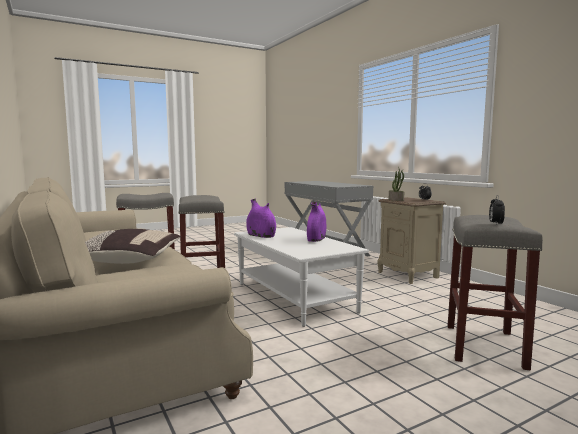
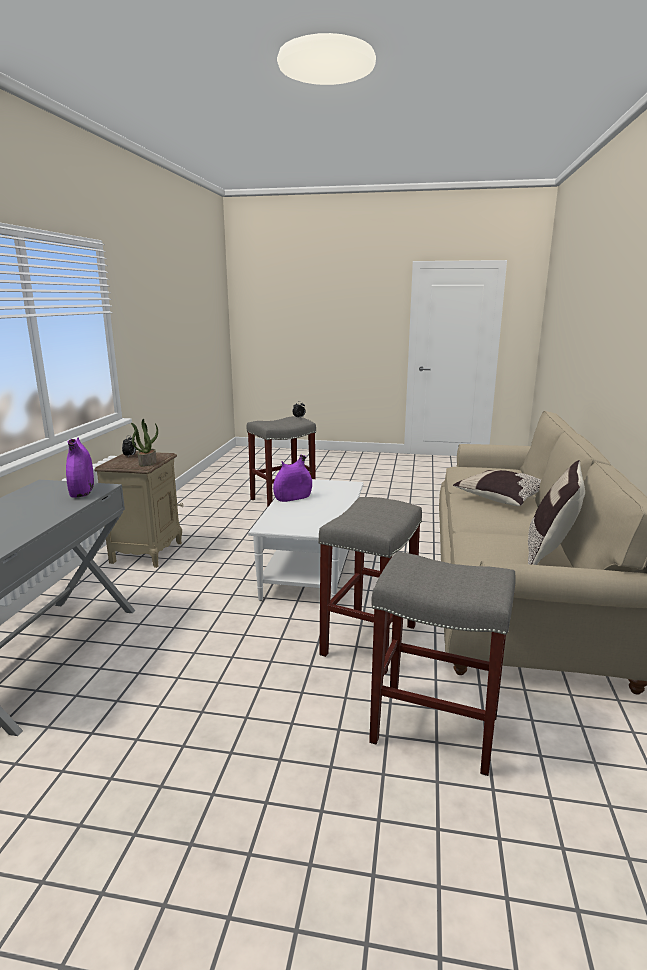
camera: 140 degrees left, 10 degrees up
(89, 235) = (550, 554): none -> pillow
(261, 236) = (330, 519): purple vase -> purple vase (82, 491)

